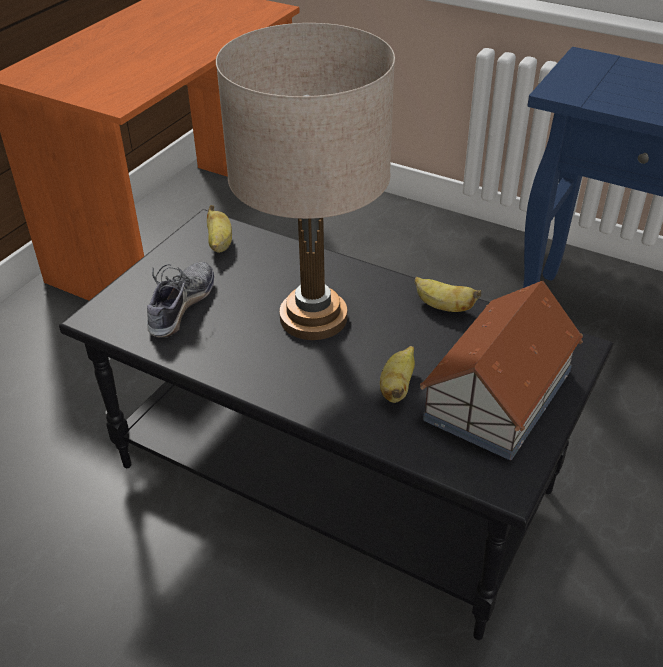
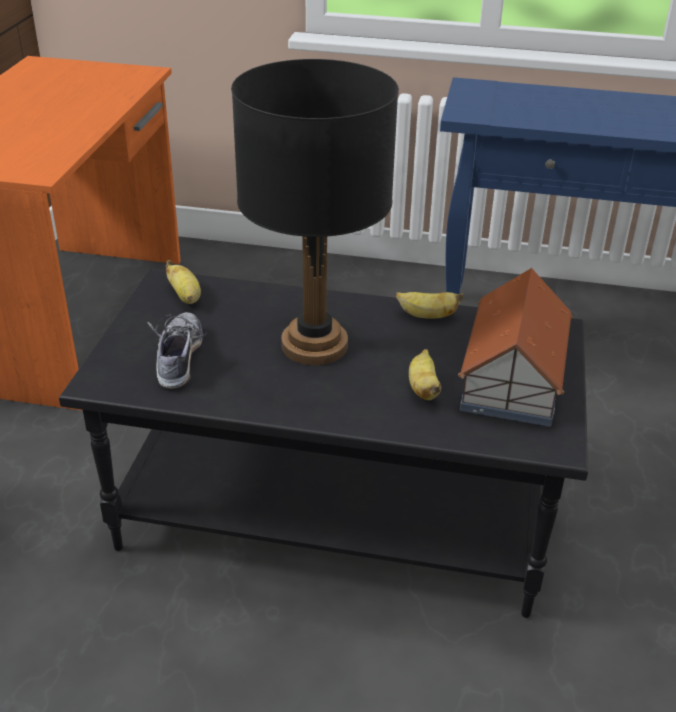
camera: 20 degrees left, 5 degrees down
(314, 318) = (315, 345): beige table lamp -> black table lamp

